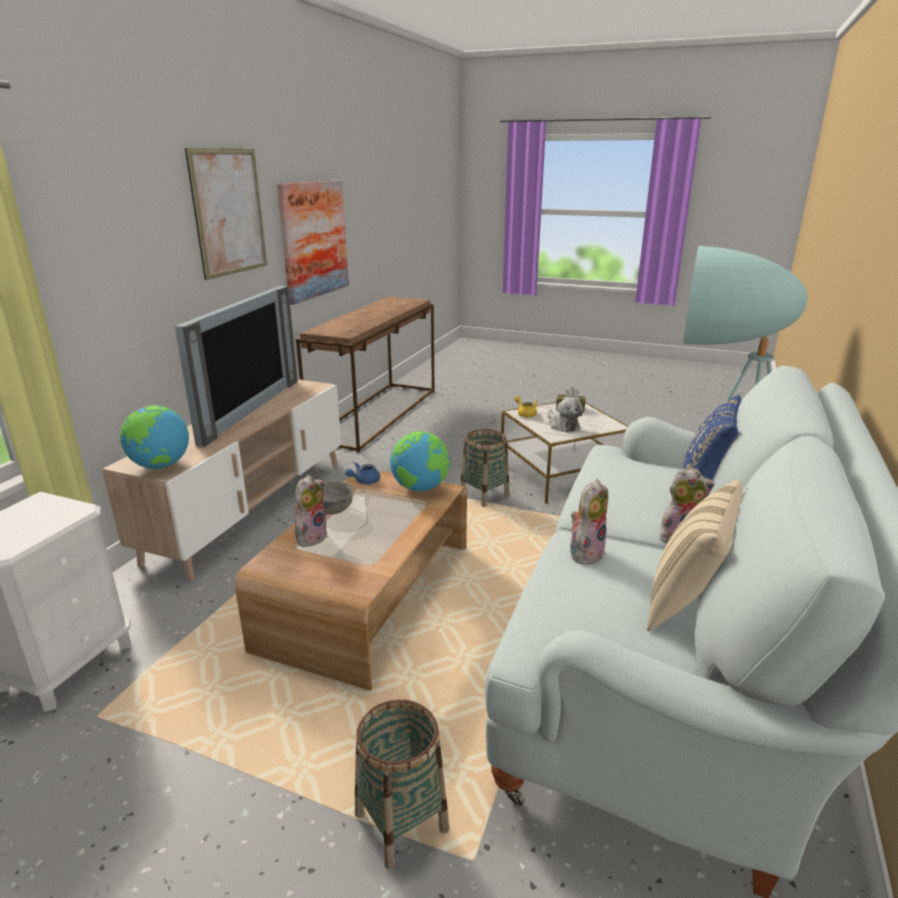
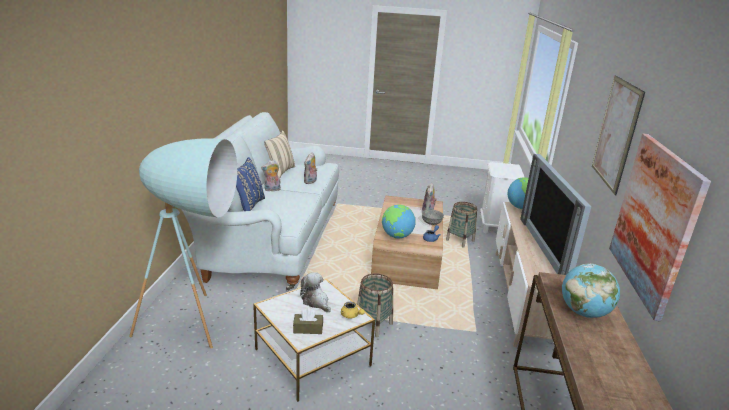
camera: 165 degrees right, 0 degrees up
(356, 322) = (584, 312): none -> globe
(401, 821) = (357, 207): basket -> basket (460, 240)

